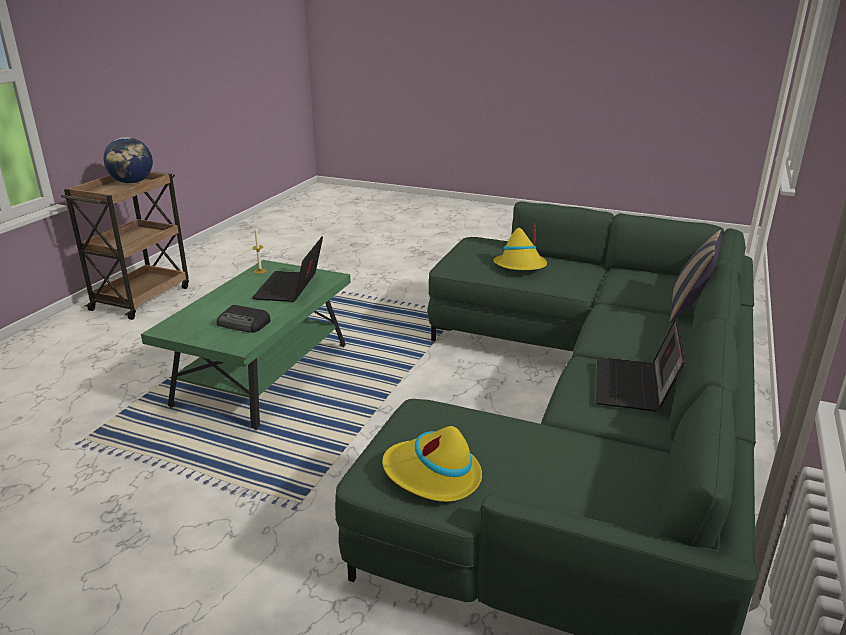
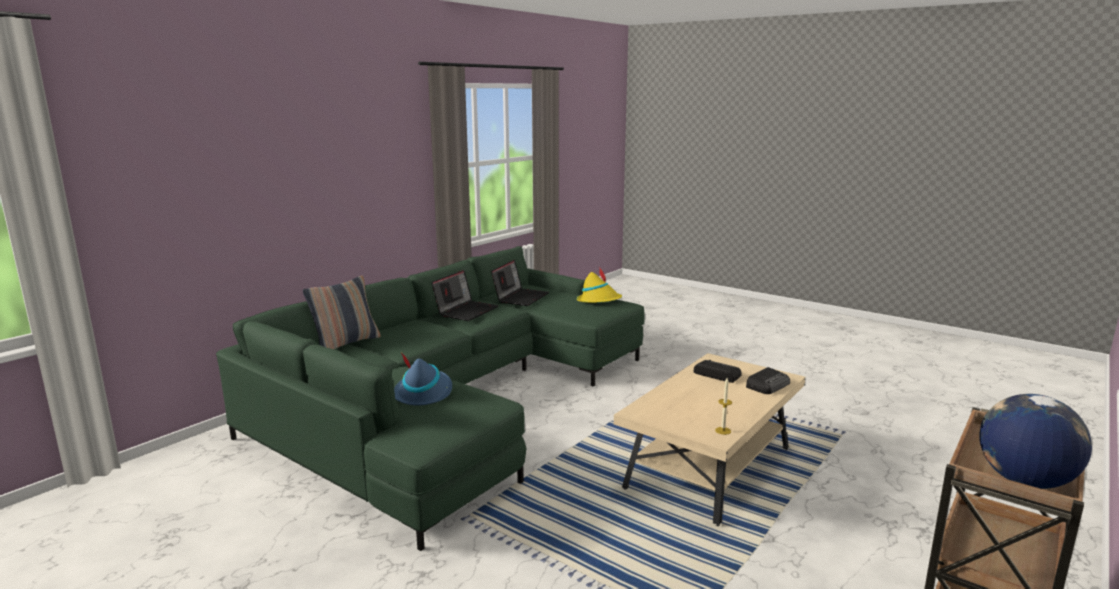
camera: 165 degrees left, 10 degrees down
(193, 316) = (768, 385): none -> radio
(263, 374) = (710, 469): green coffee table -> beige coffee table
(290, 288) = (681, 403): laptop -> laptop (520, 297)
(521, 266) = (423, 393): yellow hat -> blue hat

